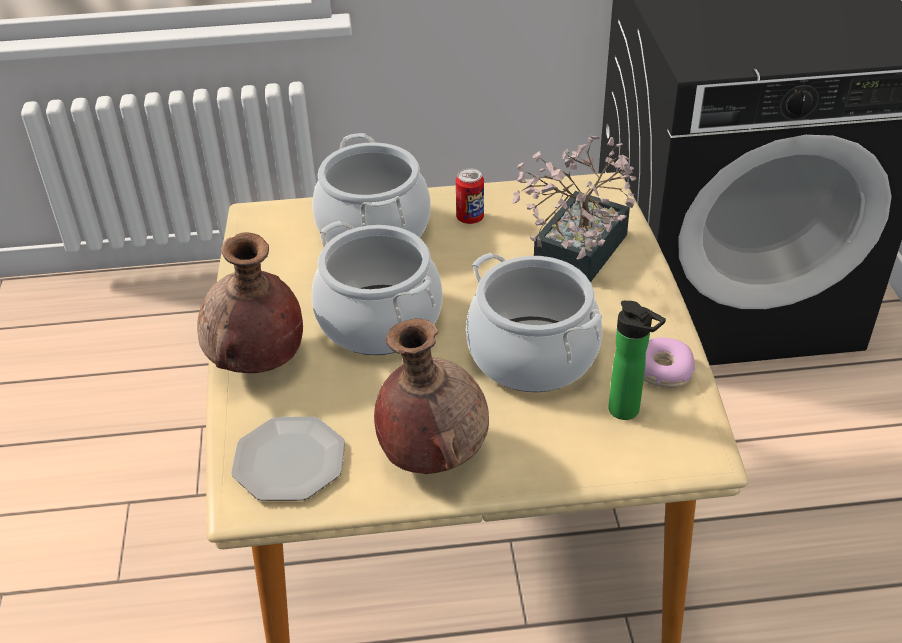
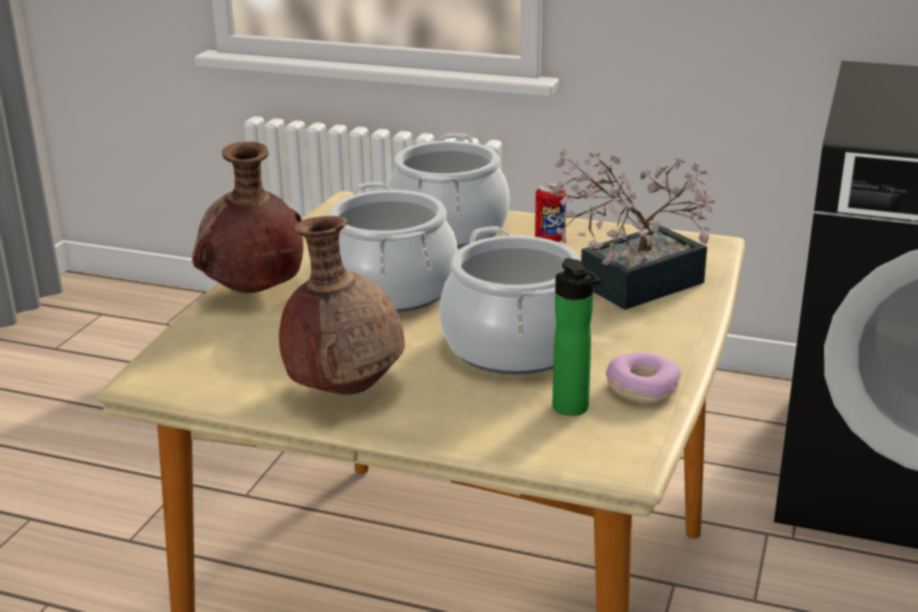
camera: 25 degrees right, 15 degrees down
(289, 460) = (213, 362): plate -> none

